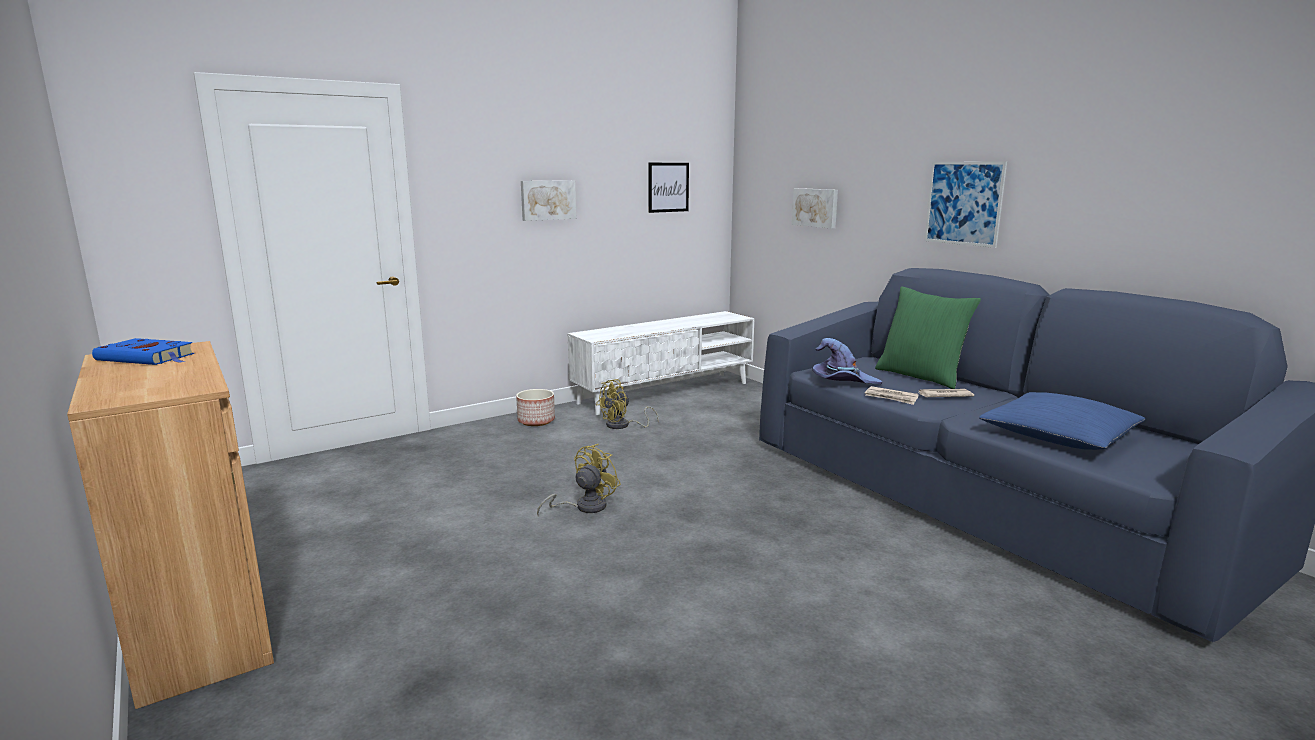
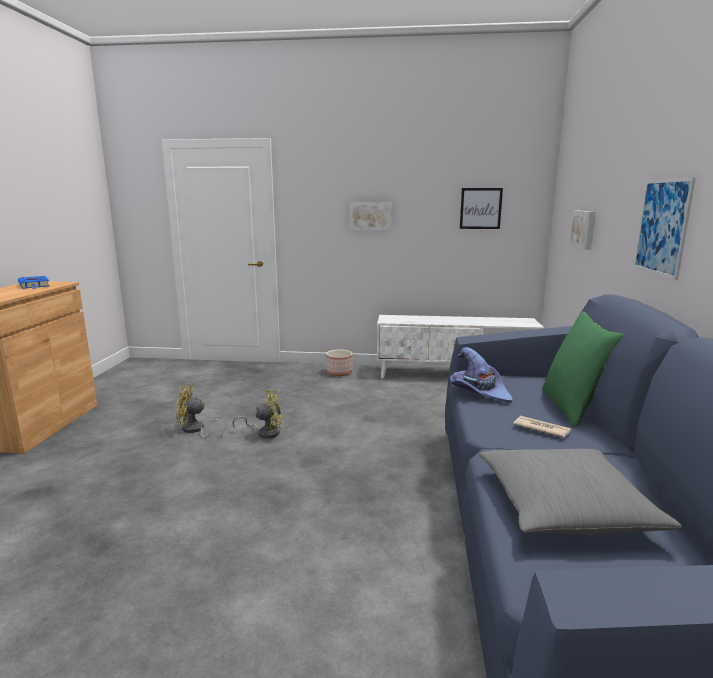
camera: 40 degrees right, 0 degrees up
(623, 426) = (383, 389): yellow fan -> yellow fan (195, 430)
(891, 397) = (484, 415): newspaper -> none
(1058, 437) = (564, 507): blue pillow -> grey pillow

